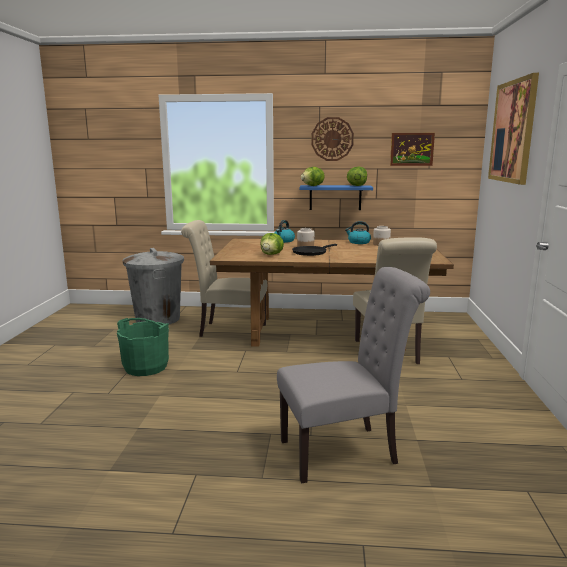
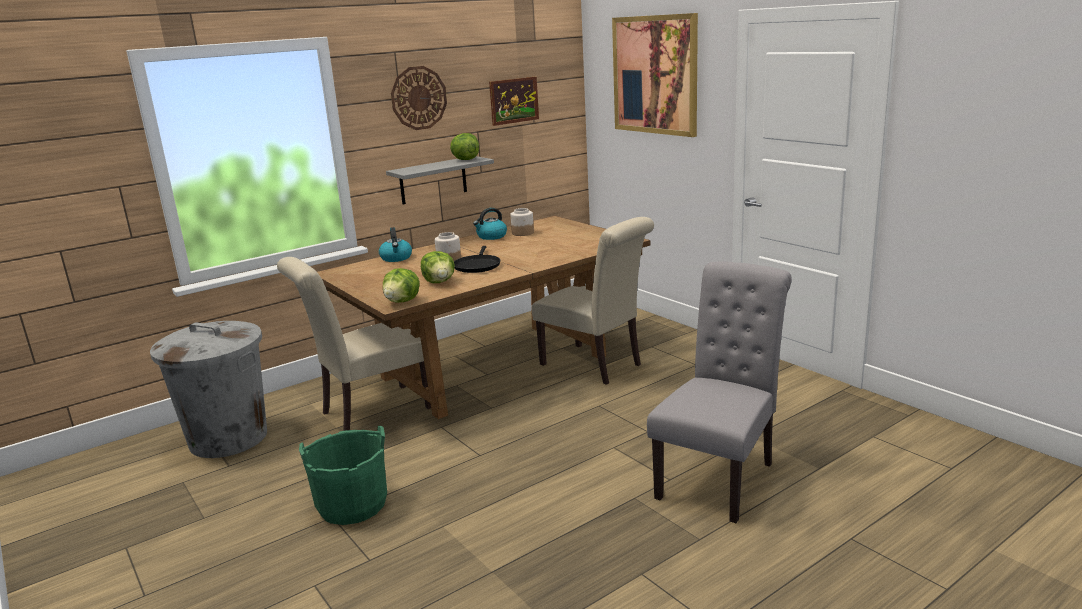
camera: 40 degrees left, 5 degrees up
(313, 186) = (414, 170): lettuce -> lettuce (403, 301)
(335, 197) = (433, 180): blue shelf -> grey shelf

